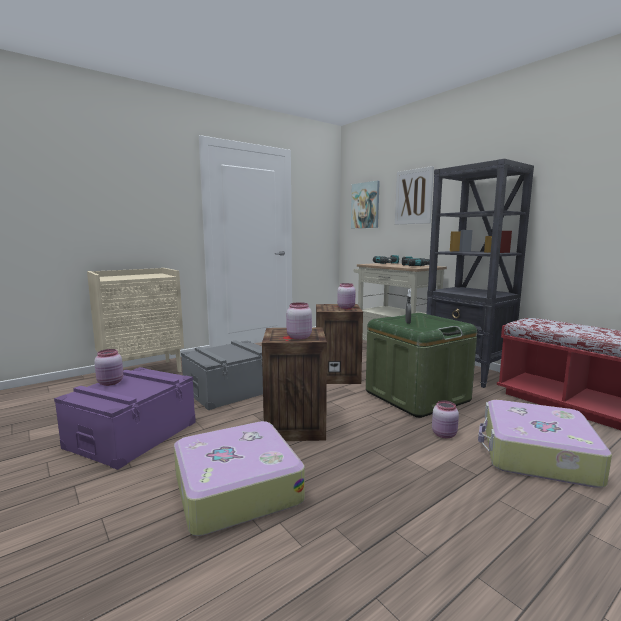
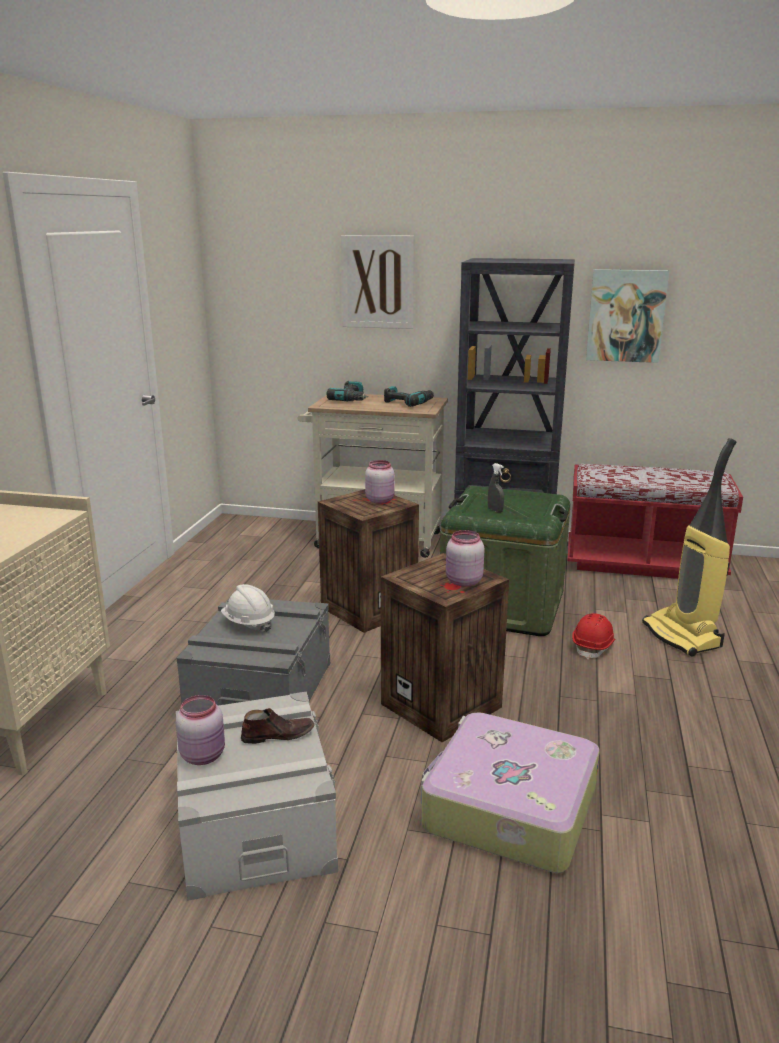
camera: 40 degrees left, 10 degrees up
(132, 434) = (254, 823): purple storage box -> grey storage box
(146, 386) = (278, 735): none -> brown shoe
(230, 349) = (248, 623): none -> white hard hat
(365, 205) = (271, 287): picture -> picture (626, 316)
(445, 434) = (593, 647): pink jar -> red hard hat
(536, 454) = (683, 636): suitcase -> vacuum cleaner

